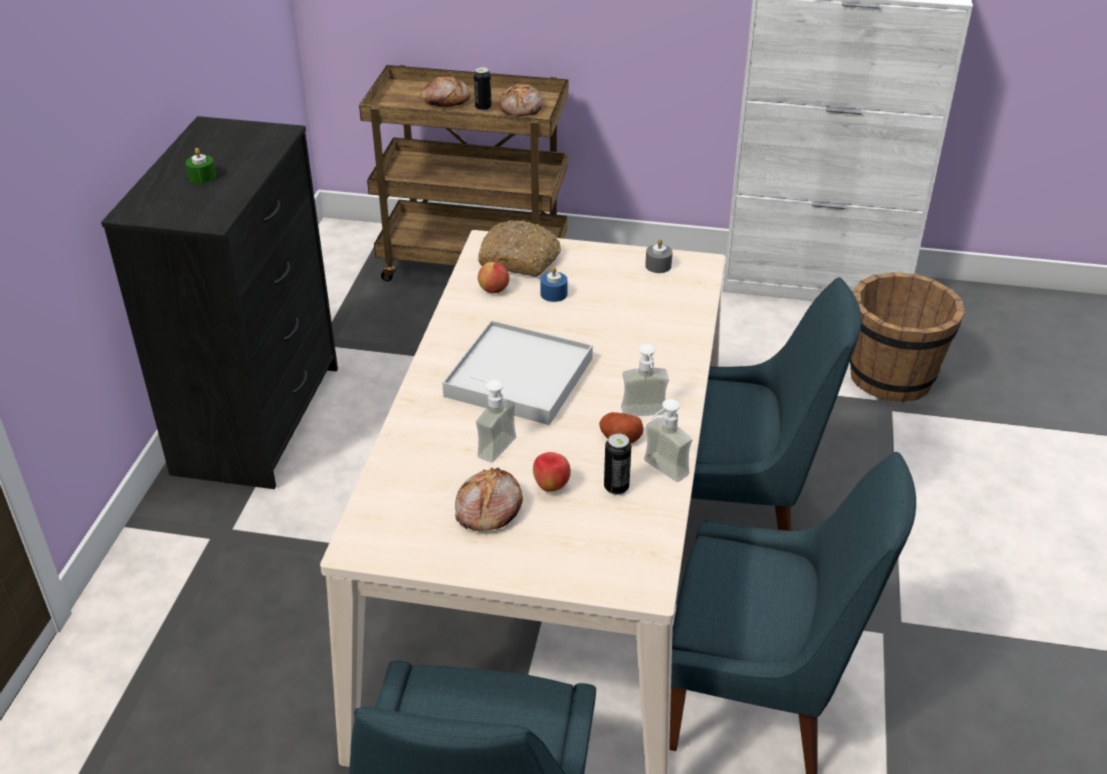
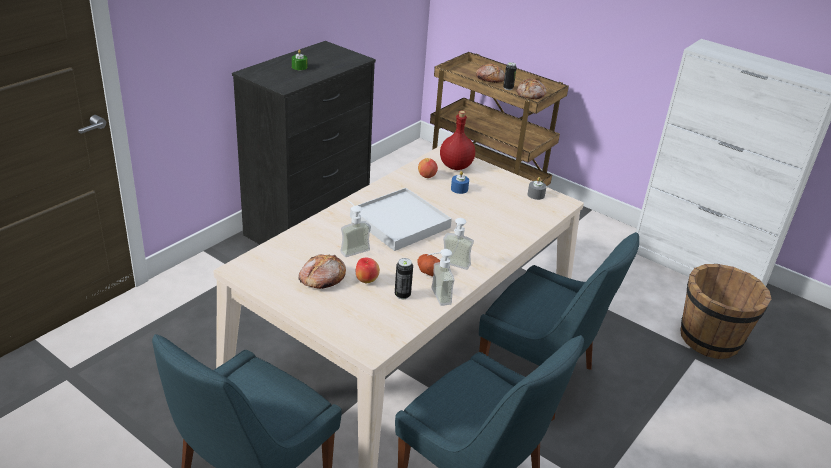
camera: 25 degrees right, 5 degrees down
(520, 259) = (456, 166): bread -> red bottle

